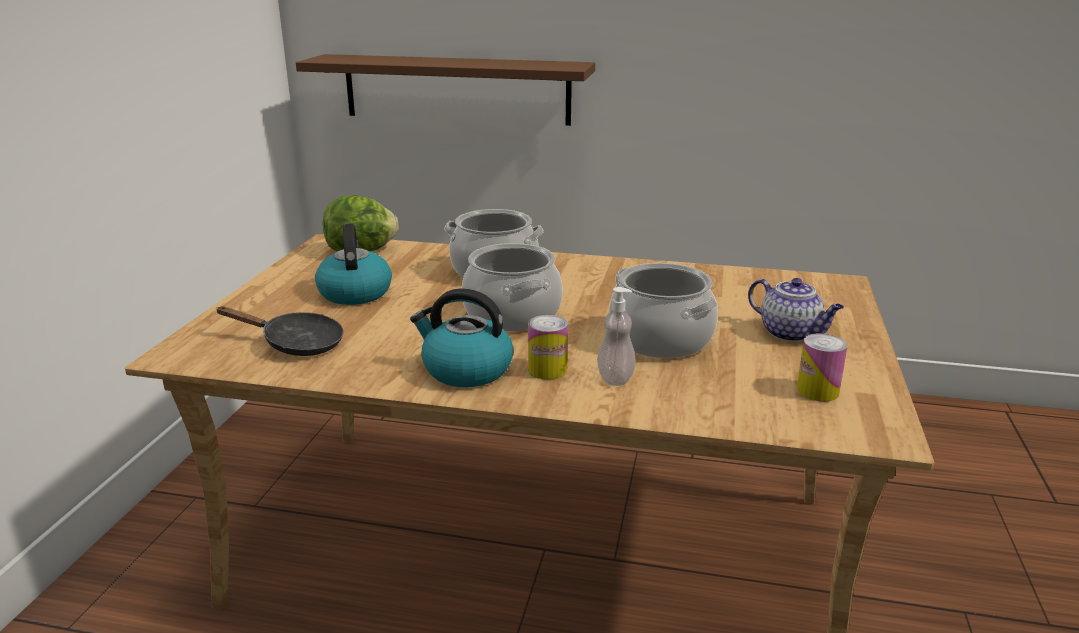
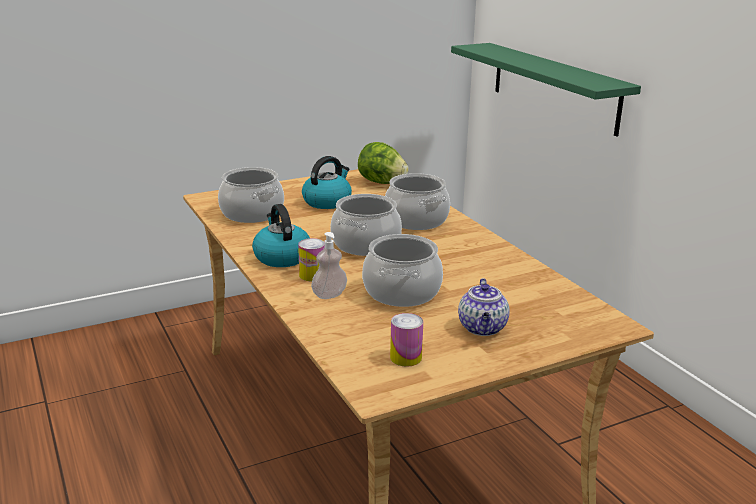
camera: 50 degrees right, 0 degrees up
(296, 344) = (251, 213): black frying pan -> cooking pot
(456, 89) = (554, 87): brown shelf -> green shelf

